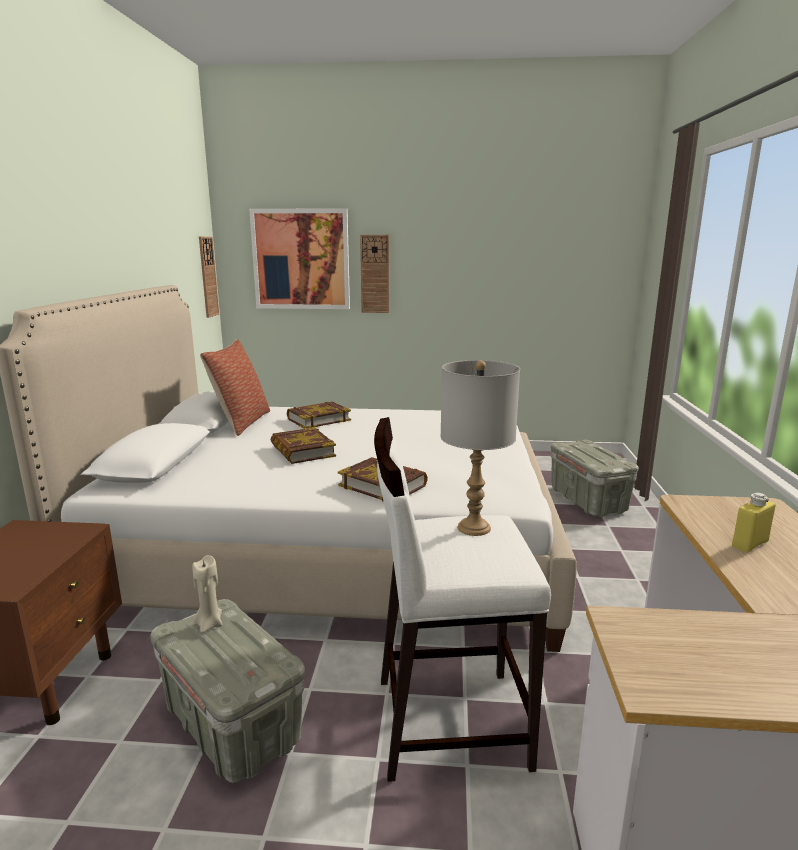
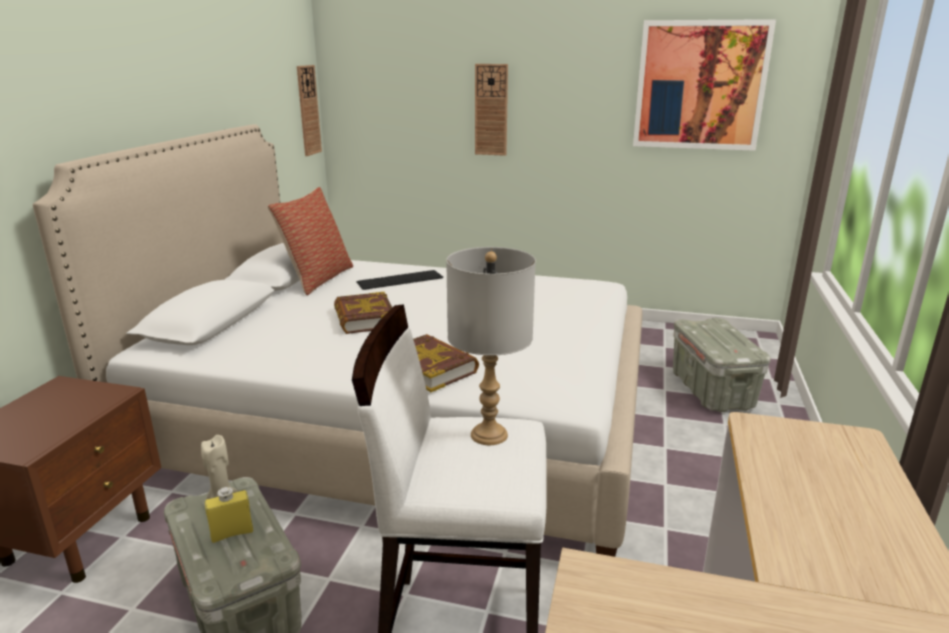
camera: 10 degrees right, 5 degrees up
(301, 259) = (409, 92): picture -> picture (700, 86)
(318, 419) = (400, 280): book -> keyboard
(749, 544) = (804, 490): yellow bottle -> yellow bottle (232, 533)

